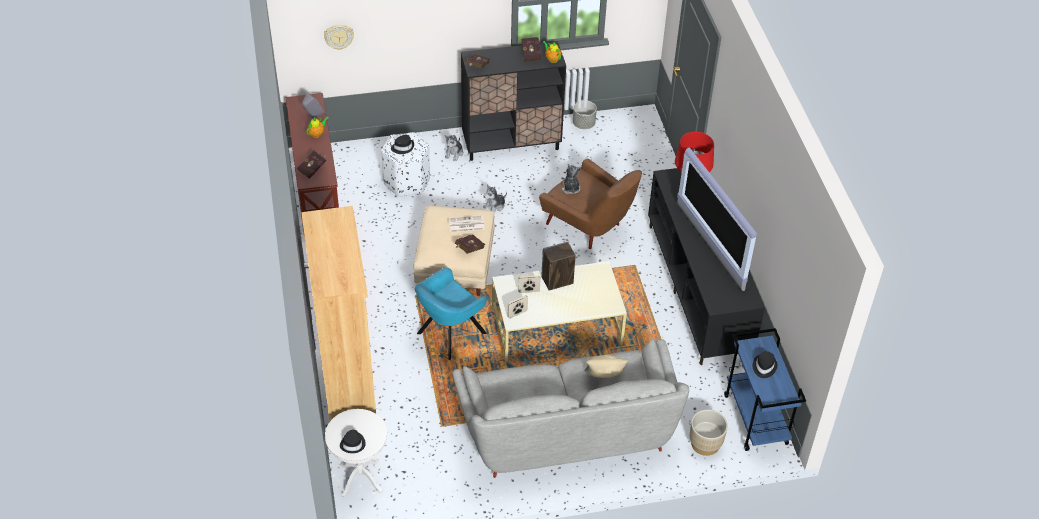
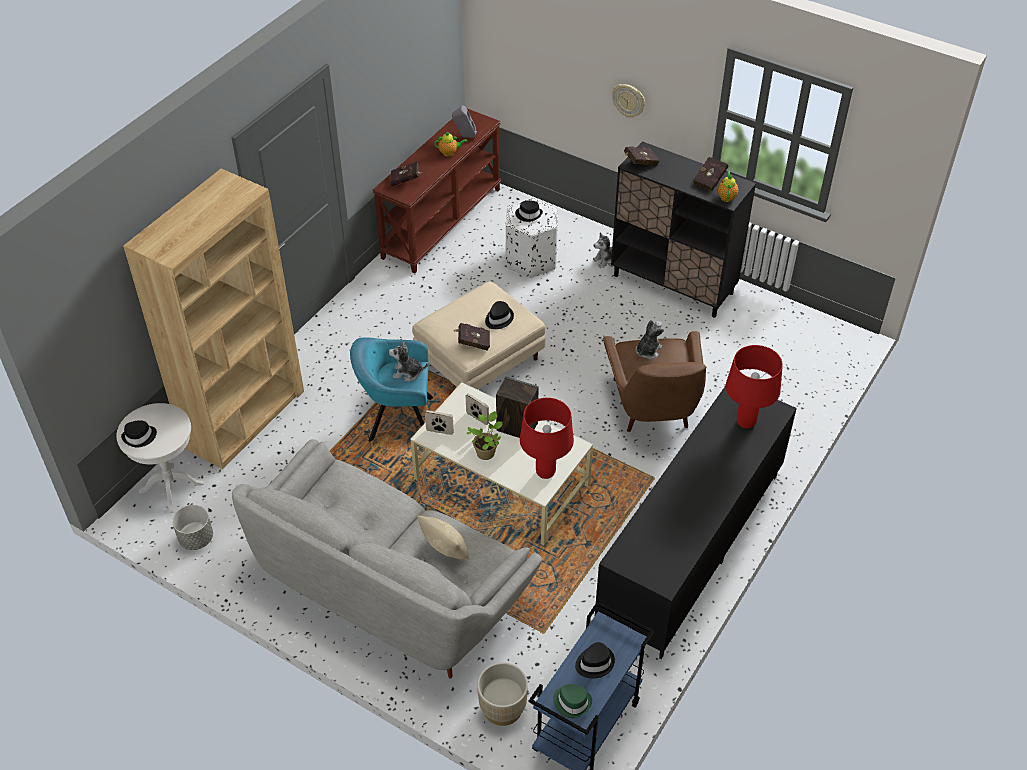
camera: 45 degrees right, 0 degrees up
(339, 36) = (527, 62): wall clock -> wall clock (629, 100)
(466, 224) = (498, 319): newspaper -> black hat
(495, 206) = (584, 331): plush toy -> plush toy (407, 373)
(558, 306) = (486, 452): none -> potted plant
(584, 124) = (772, 309): grey planter -> grey planter (196, 539)
(604, 294) = (545, 472): none -> red table lamp
(709, 247) = (690, 494): television -> none
(777, 393) = (572, 702): none -> green hat

